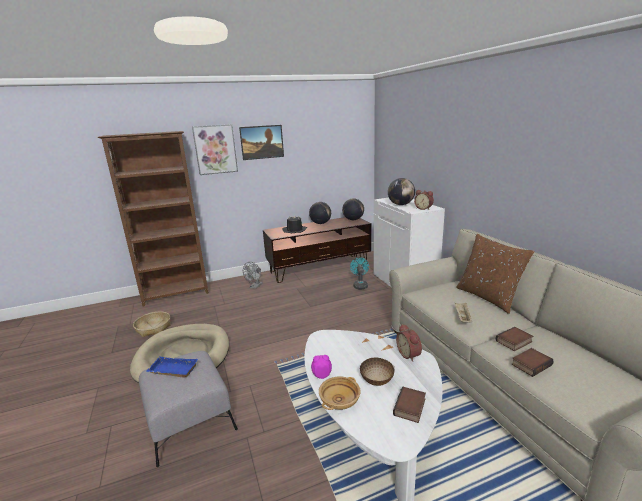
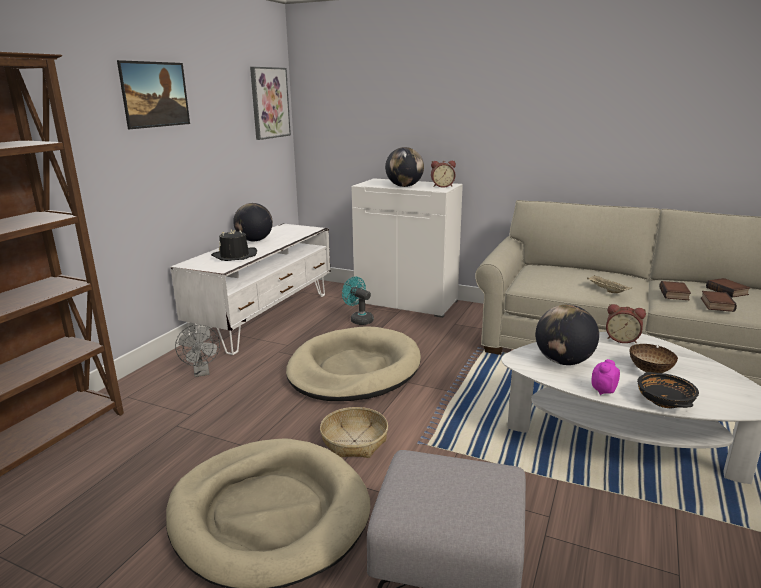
camera: 45 degrees left, 0 degrees up
(153, 328) = (108, 512): basket -> basket (354, 441)
(172, 370) = (431, 489): blue tray -> none
(215, 149) = (78, 105): picture -> picture (269, 103)
(311, 311) = (354, 369): none -> beige dog bed
(319, 268) = (265, 317): brown tv stand -> white tv stand
(339, 401) = (665, 401): beige bowl -> black bowl
(353, 219) = (293, 228): globe -> globe (563, 361)
(410, 408) = (712, 376): book -> book (728, 291)
(488, 297) = (587, 269): brown pillow -> none

